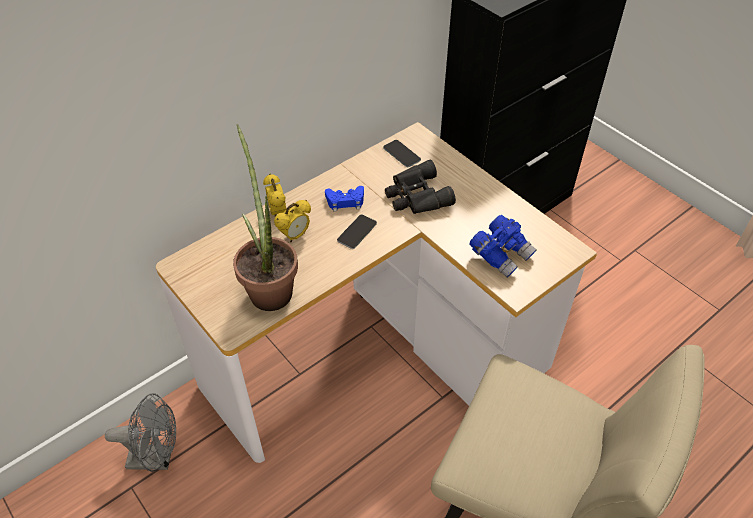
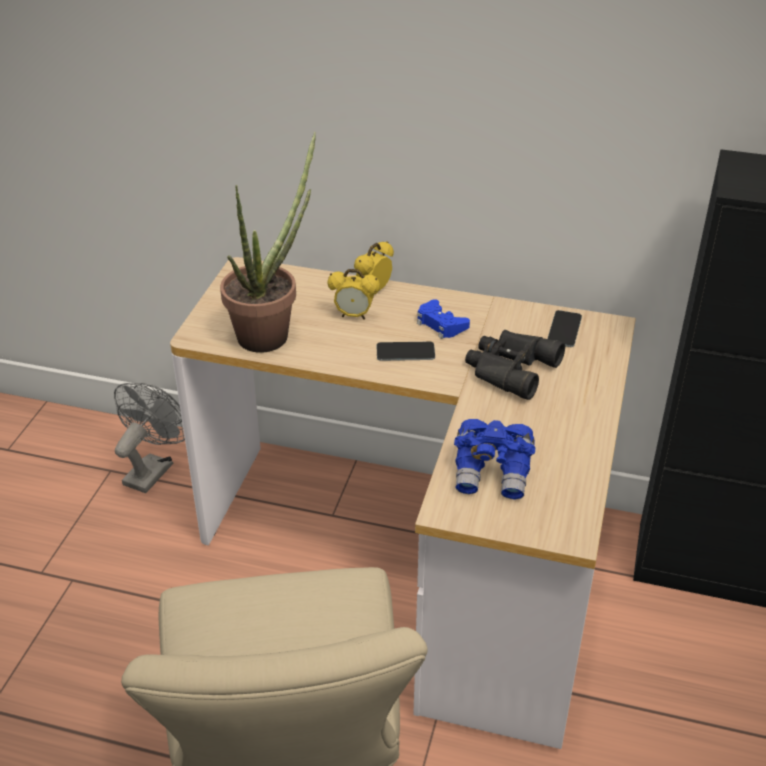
camera: 55 degrees right, 10 degrees down
(157, 458) = (152, 469): grey fan -> grey fan turned 120 degrees counterclockwise

